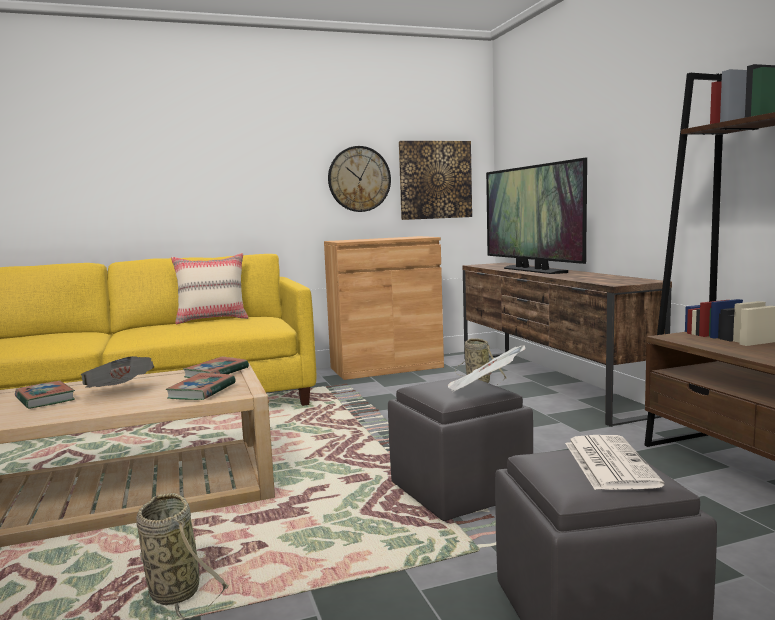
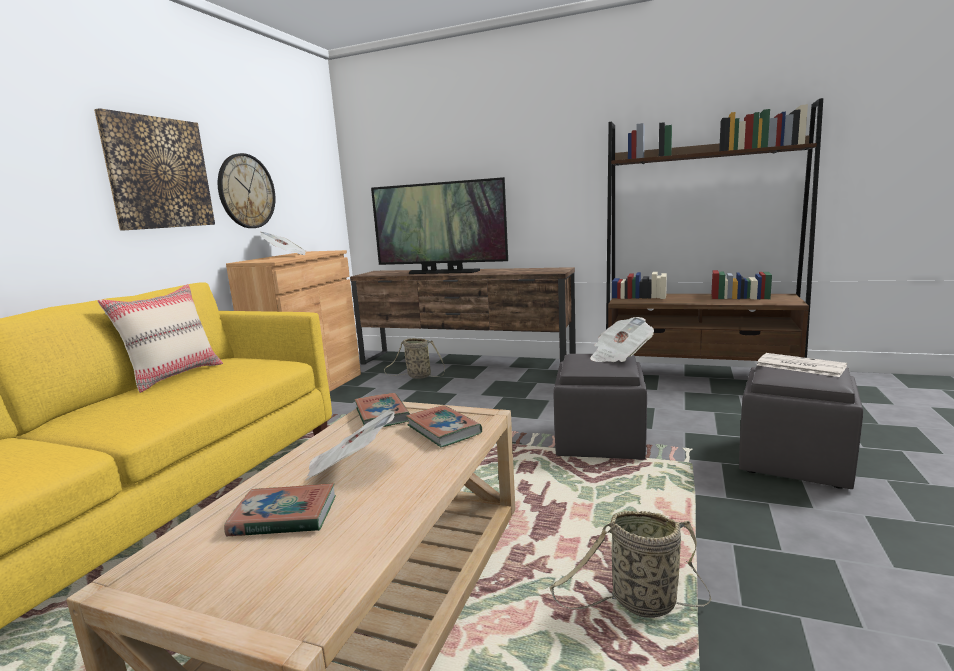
camera: 50 degrees left, 5 degrees up
(380, 238) = (286, 256): none -> newspaper
(435, 180) = (306, 194): picture -> picture (159, 173)

